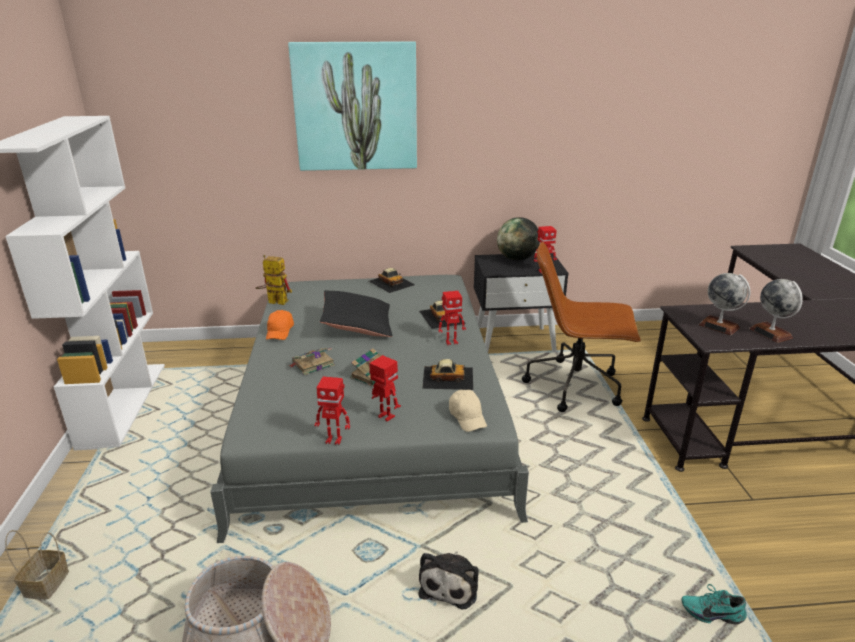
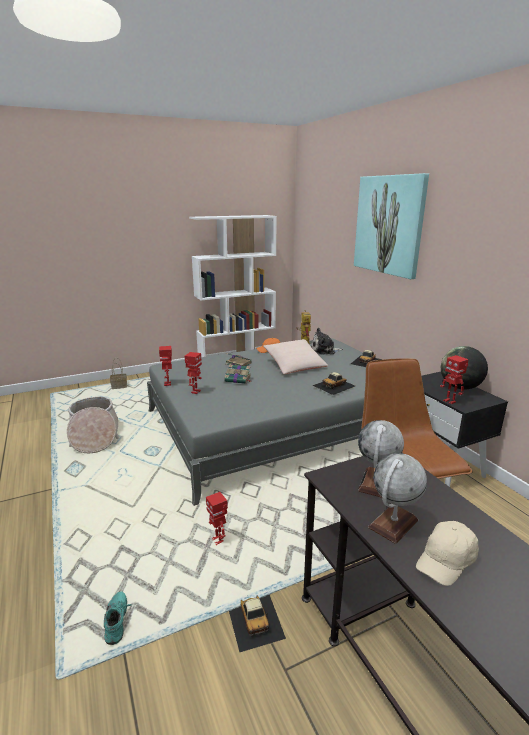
camera: 70 degrees right, 5 degrees down
(357, 326) = (294, 365): black pillow -> beige pillow
(447, 377) = (252, 401): toy car -> toy car (255, 619)
(450, 583) = (132, 483): plush toy -> plush toy (324, 350)
(451, 342) = (302, 396): toy robot -> toy robot (218, 540)
(467, 417) = (206, 414): beige cap -> beige cap (446, 561)

